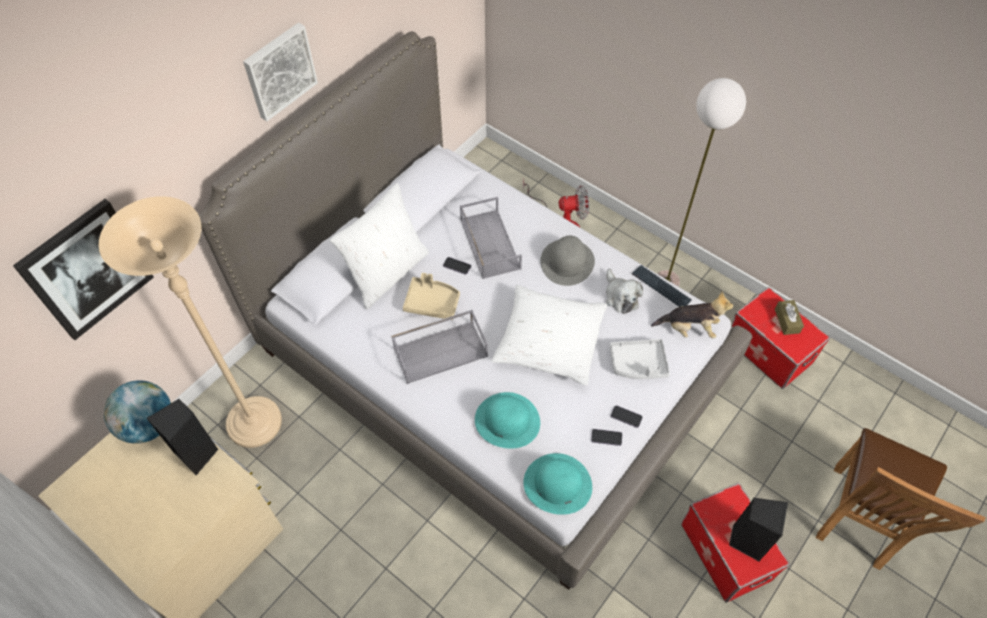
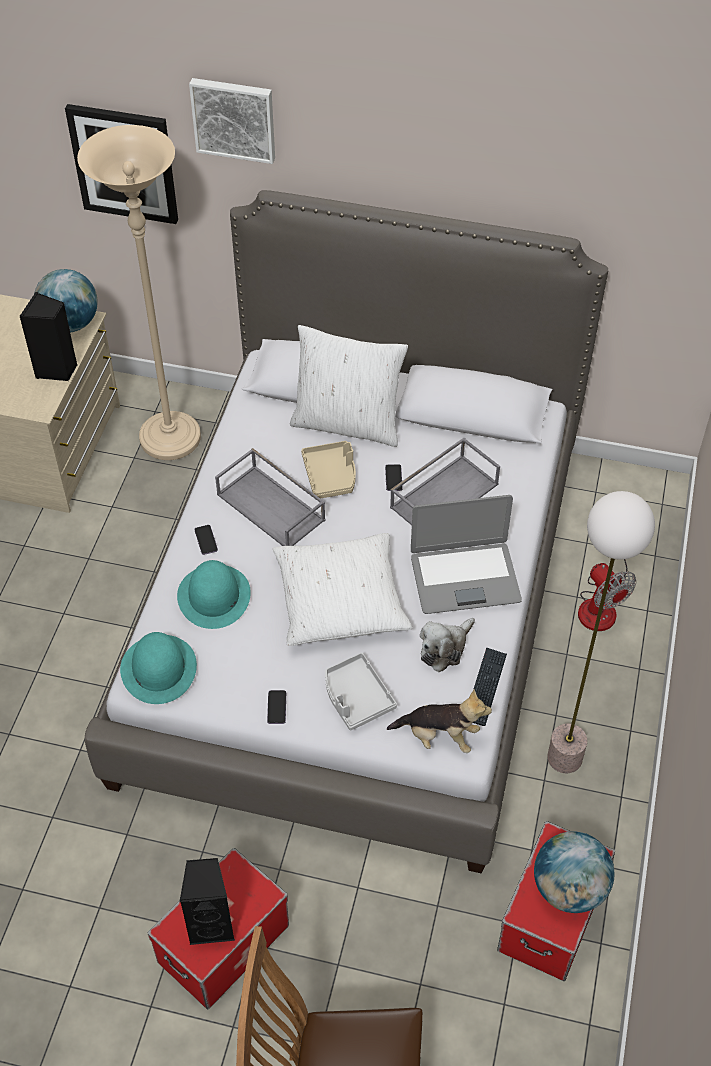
camera: 65 degrees right, 5 degrees down
(279, 70) = (393, 151): picture -> picture (234, 118)
(567, 261) = (464, 578): grey hat -> laptop
(606, 437) = (239, 696): phone -> phone (206, 540)
(689, 328) = (439, 736): plush toy -> plush toy turned 60 degrees counterclockwise
(787, 321) = (569, 888): brown tissue box -> globe

